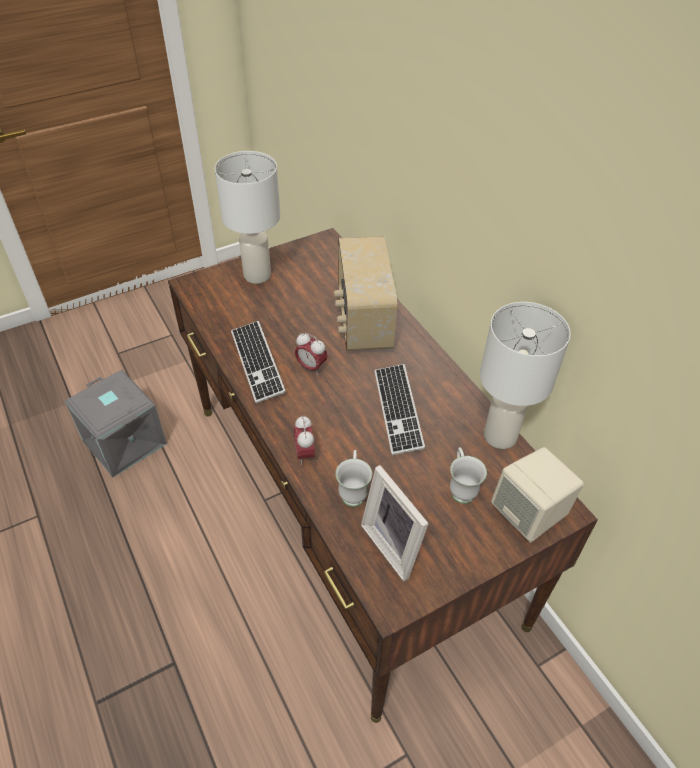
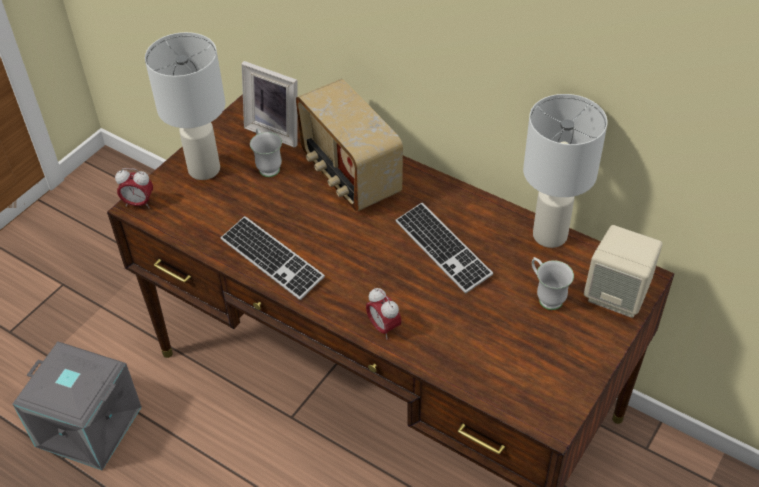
camera: 25 degrees left, 0 degrees up
(311, 367) = (330, 242): alarm clock -> alarm clock (138, 203)
(353, 491) = (452, 341): white mug -> white mug (267, 166)
(395, 544) = (521, 371): picture frame -> picture frame (276, 130)

